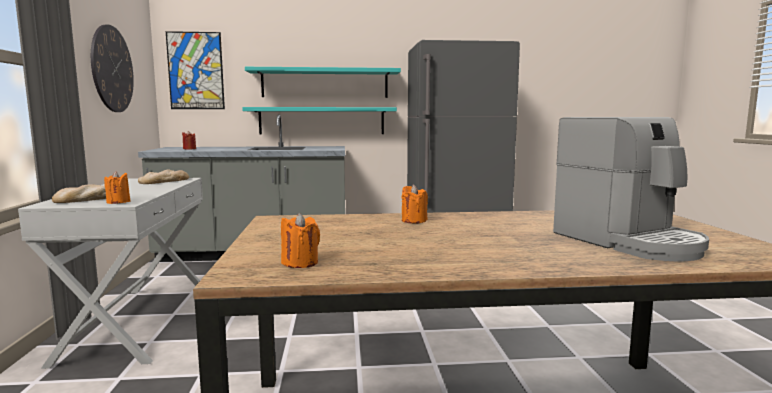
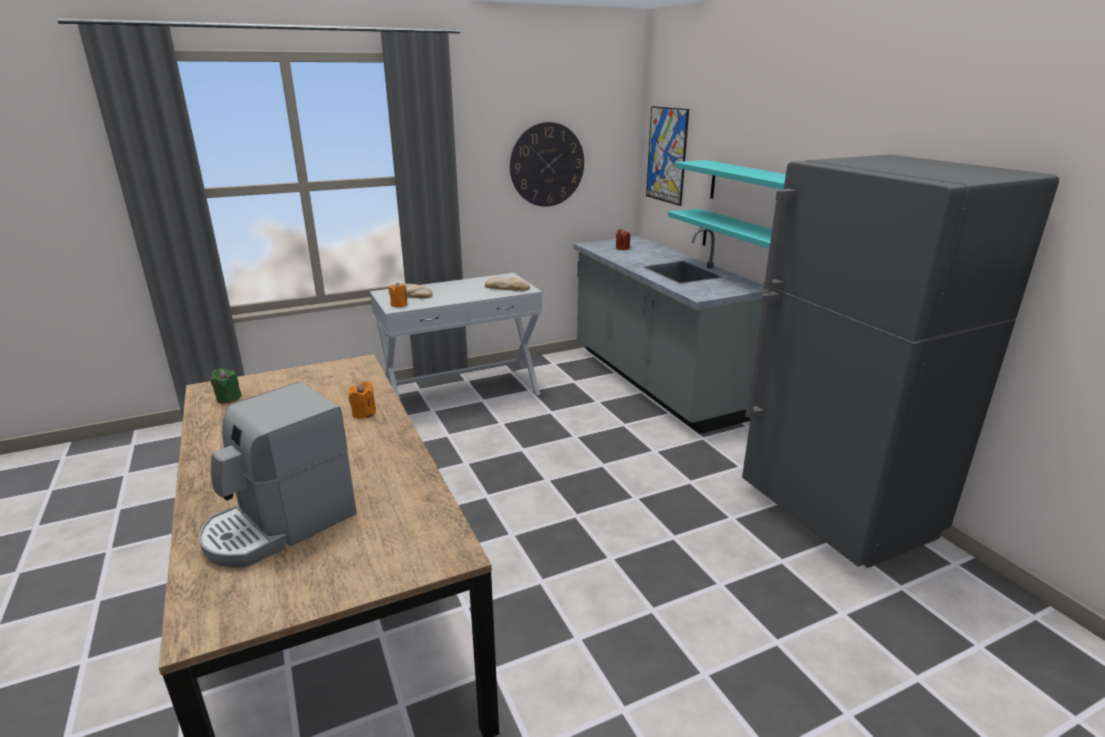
camera: 70 degrees right, 15 degrees up
(300, 263) = (228, 398): orange candle -> green candle

